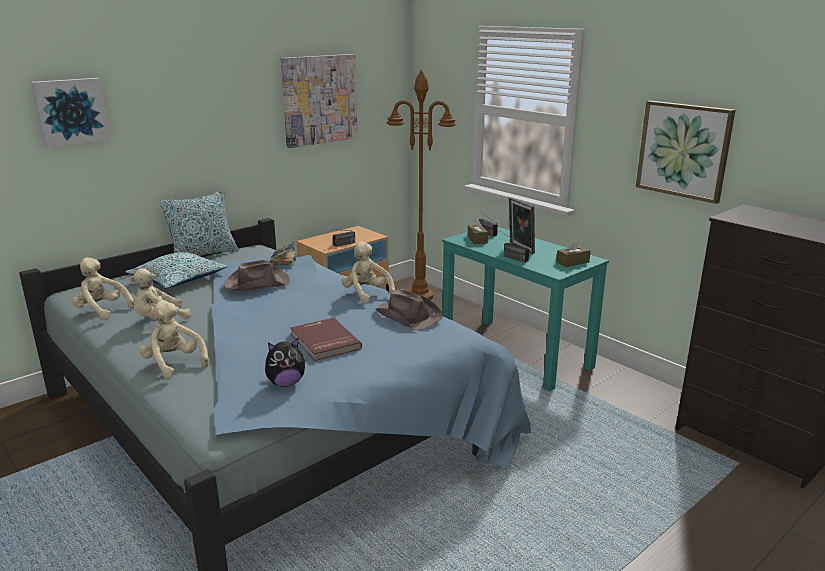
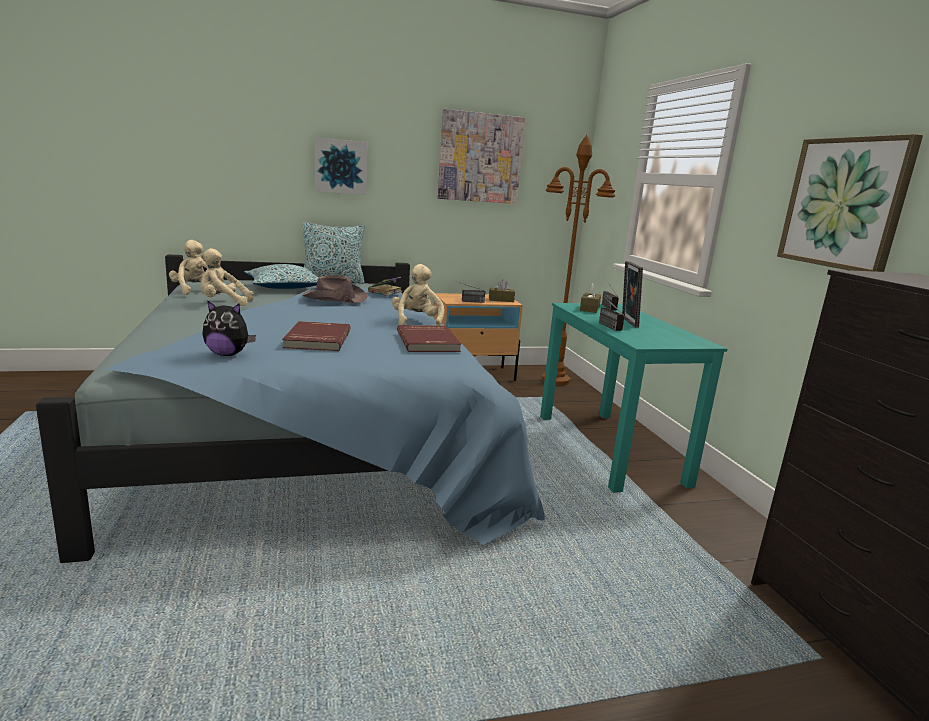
camera: 25 degrees right, 5 degrees down
(70, 111) = (232, 124): picture -> picture (340, 166)
(174, 364) = (178, 326): beige plush toy -> none
(408, 315) = (429, 342): brown hat -> red book
(572, 262) = (675, 341): brown tissue box -> brown tissue box (501, 300)

